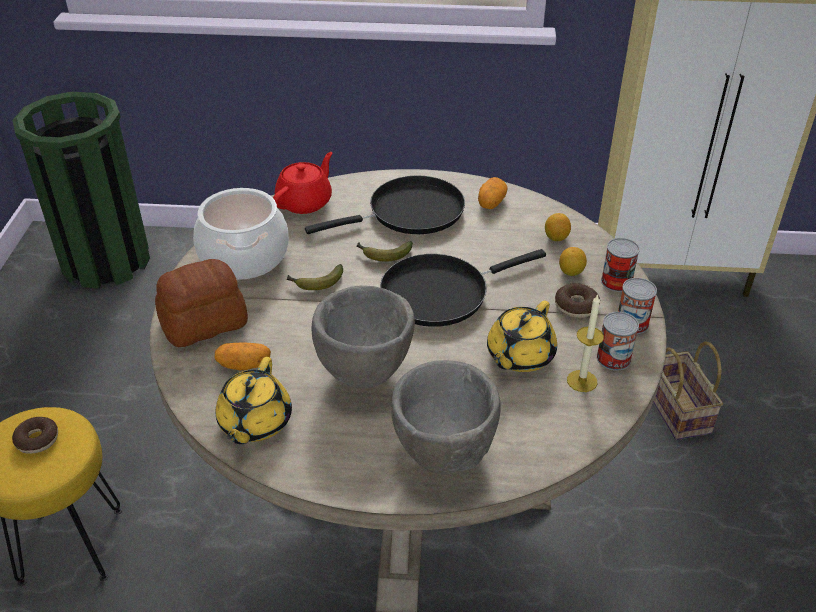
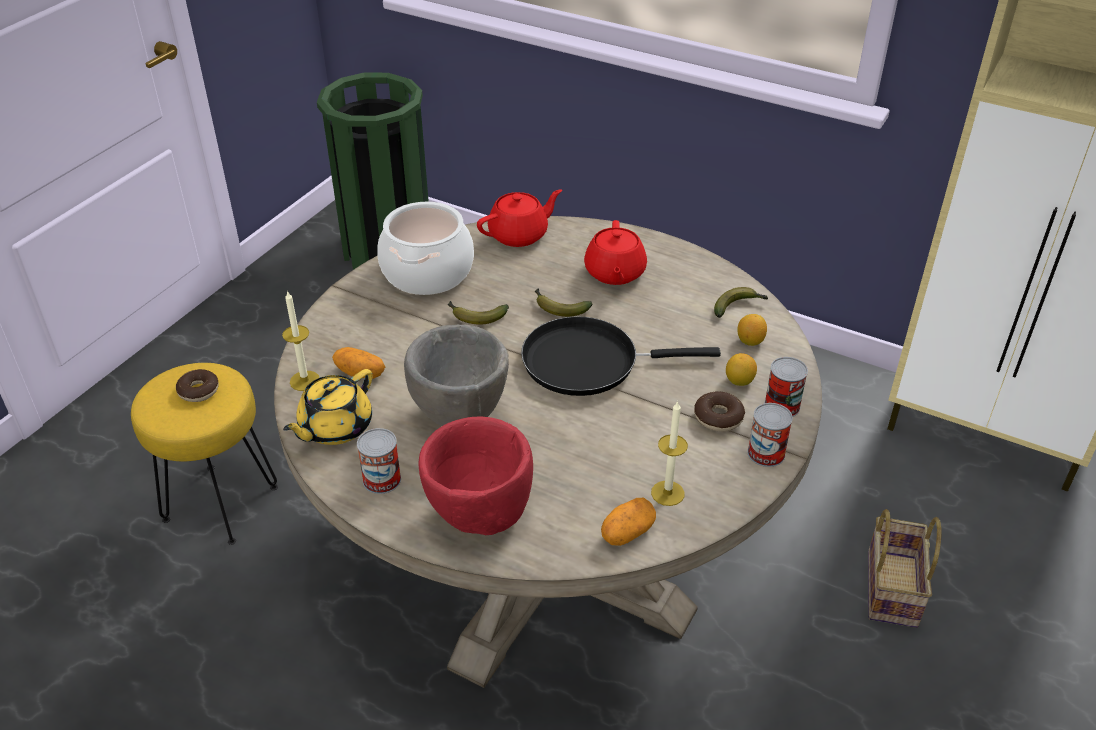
camera: 25 degrees right, 0 degrees up
(194, 389) = (305, 381): none -> candle
(205, 323) = (352, 324): bread -> none
(409, 213) = (614, 273): black frying pan -> red teapot
(444, 457) = (479, 518): grey bowl -> red bowl
(491, 202) = (707, 285): potato -> potato (627, 532)
(519, 356) = (621, 448): yellow teapot -> none
(527, 213) = (738, 307): none -> banana
(613, 358) = (718, 482): can -> can (382, 479)

